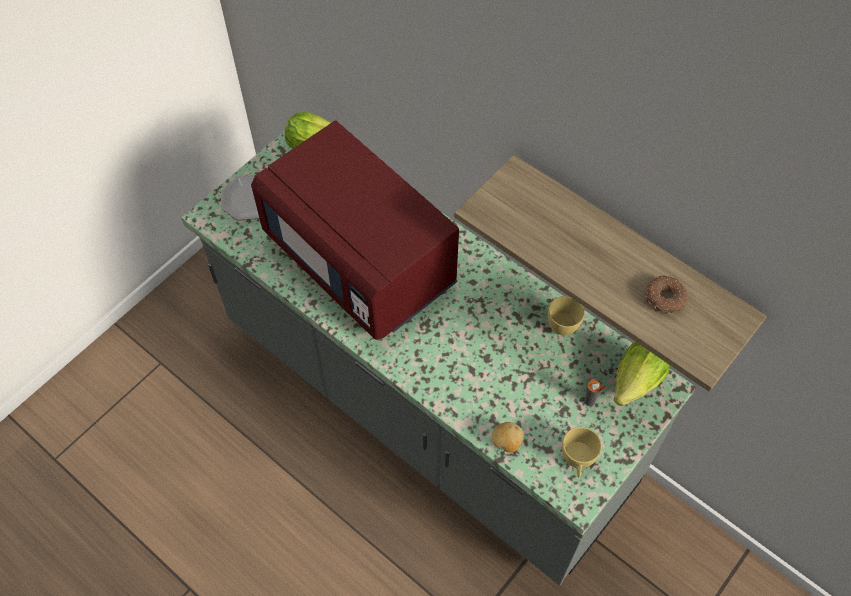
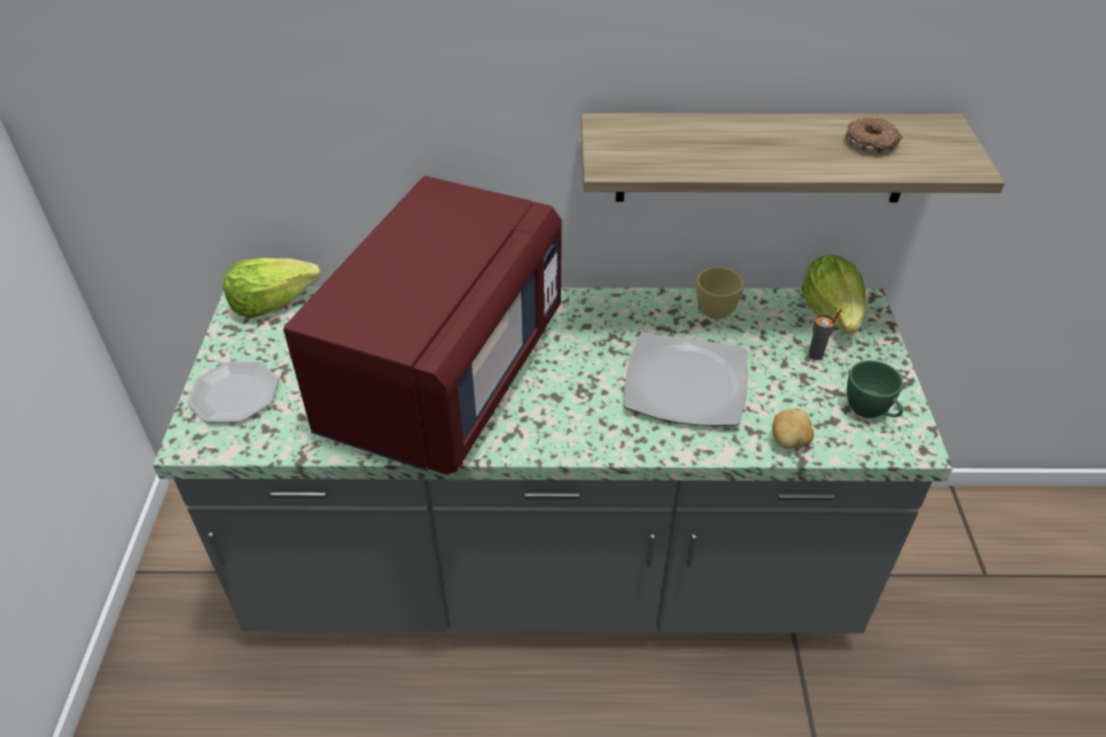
camera: 40 degrees left, 15 degrees down
(361, 260) = (443, 376): red microwave -> red microwave turned 75 degrees counterclockwise
(487, 362) = (684, 385): none -> plate
(577, 461) = (870, 412): yellow cup -> green cup

